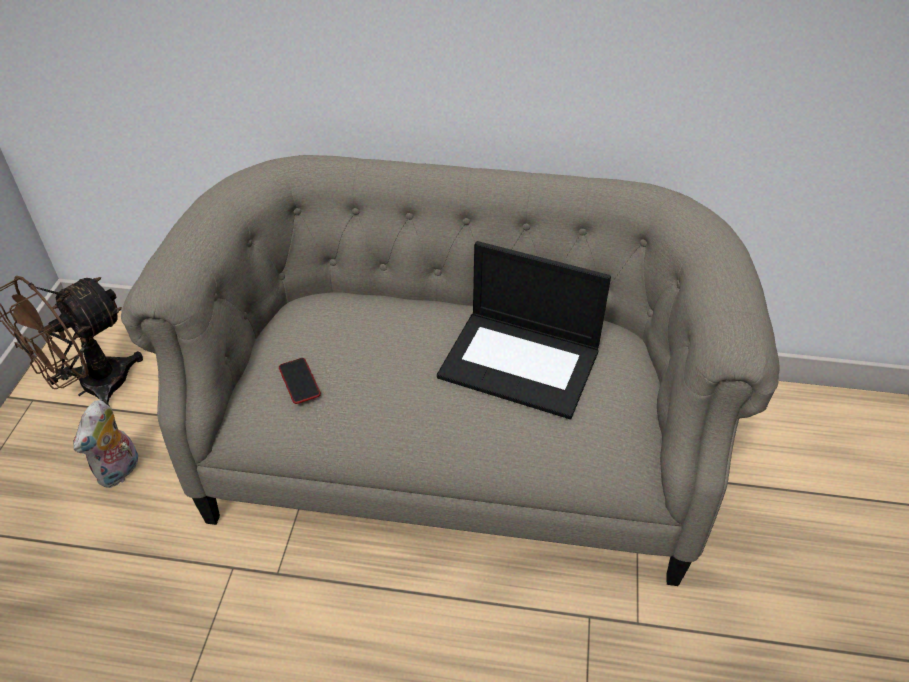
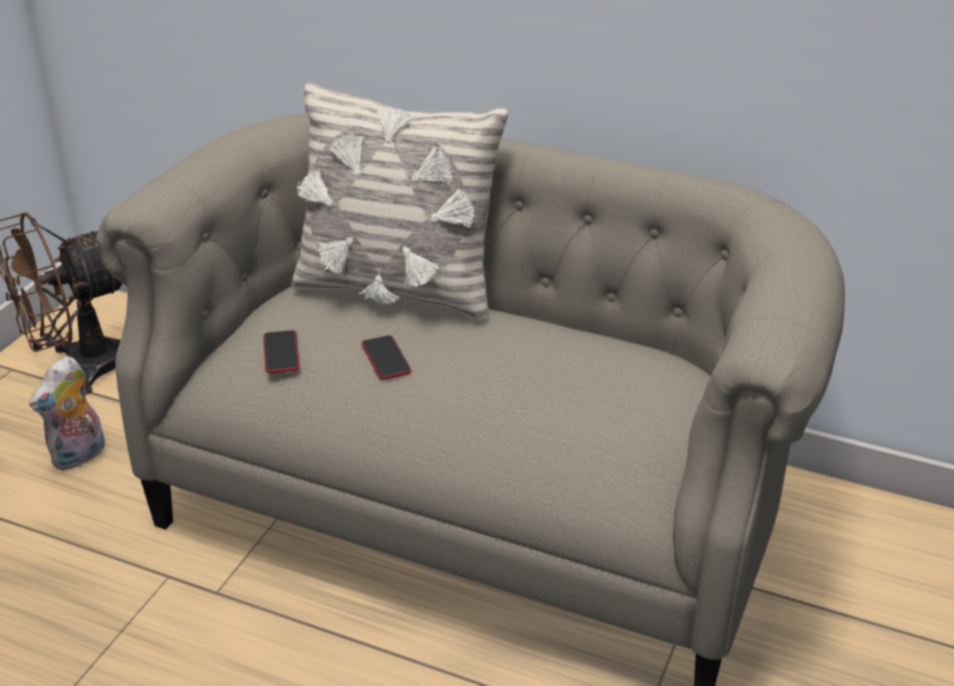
camera: 15 degrees right, 10 degrees down
(372, 302) = (397, 291): none -> beige pillow
(388, 370) = (386, 358): none -> phone
(521, 363) = (547, 376): laptop -> none

